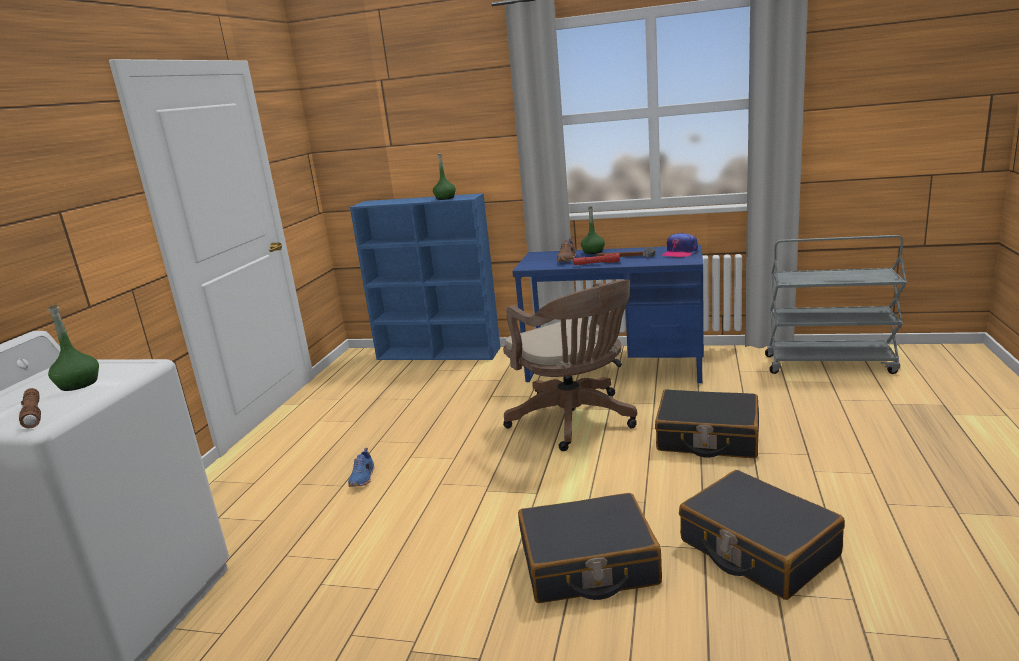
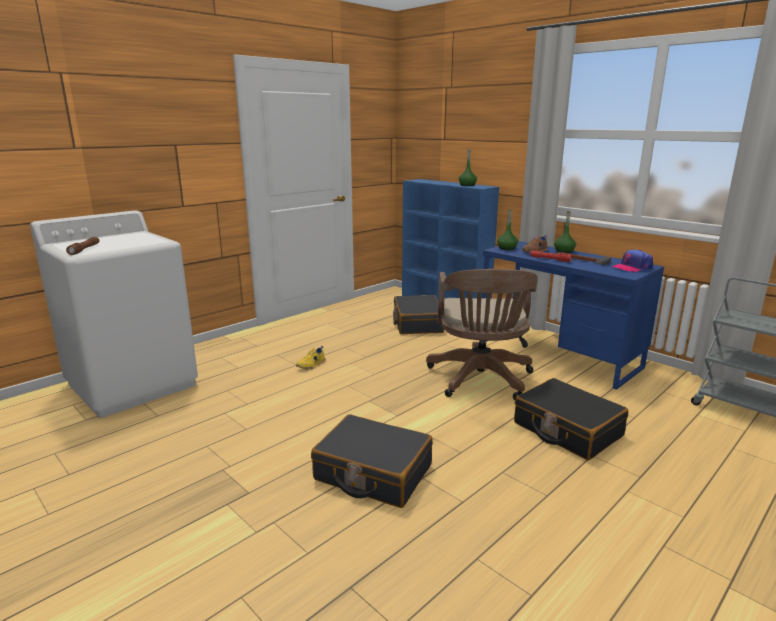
camera: 30 degrees right, 0 degrees up
(78, 384) = (124, 242): green bottle -> green bottle (506, 248)
(363, 478) = (311, 365): blue shoe -> yellow shoe
(757, 548) = (502, 521): black suitcase -> black suitcase (417, 323)

